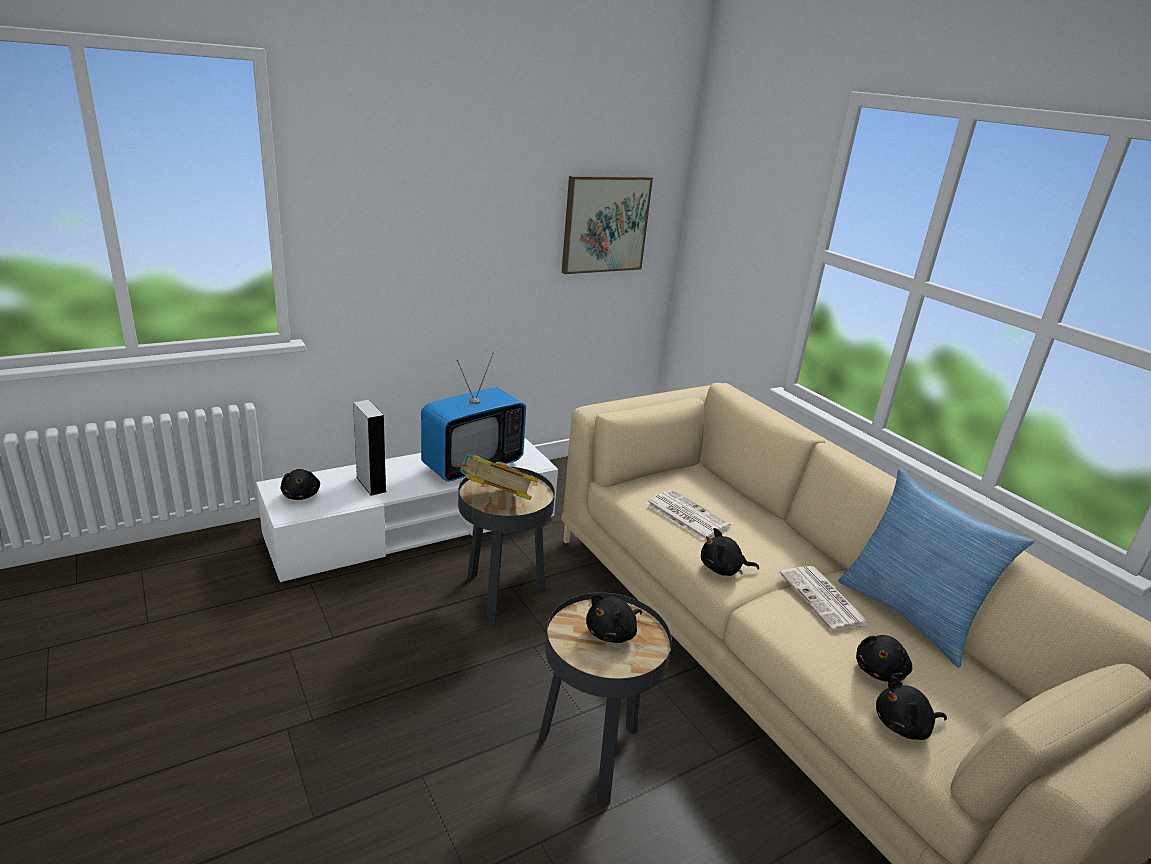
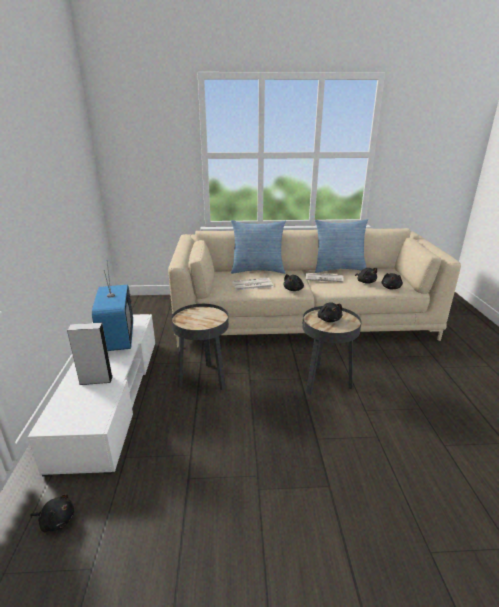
camera: 60 degrees left, 0 degrees up
(301, 495) = (75, 414): black plush toy -> black plush toy (56, 520)
(494, 500) = (203, 323): book -> none
(605, 224) = (77, 170): picture -> none
(761, 508) = (257, 270): none -> pillow

